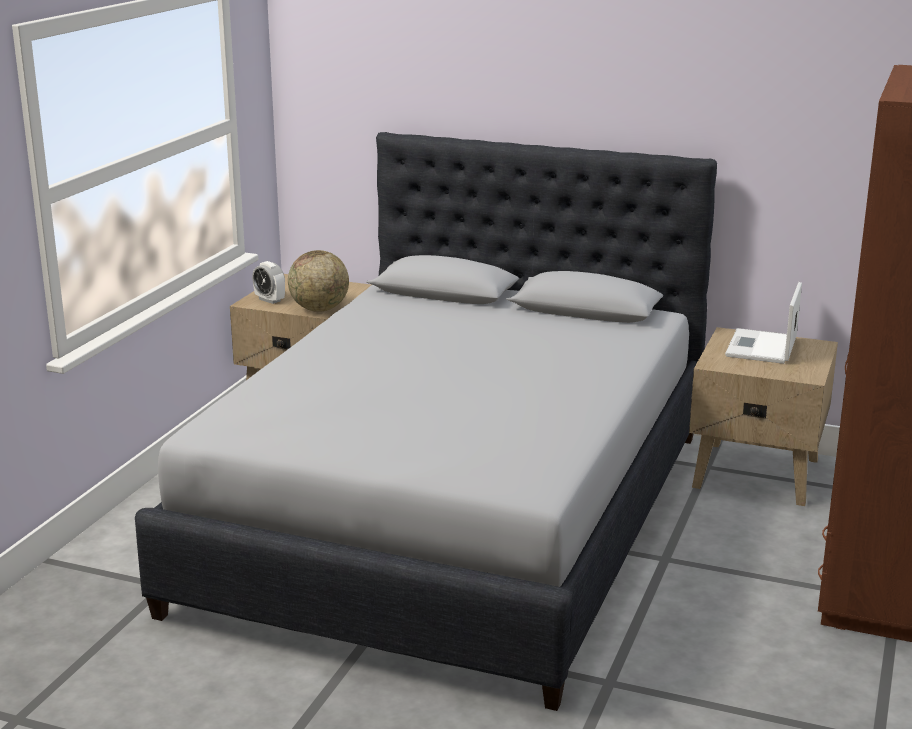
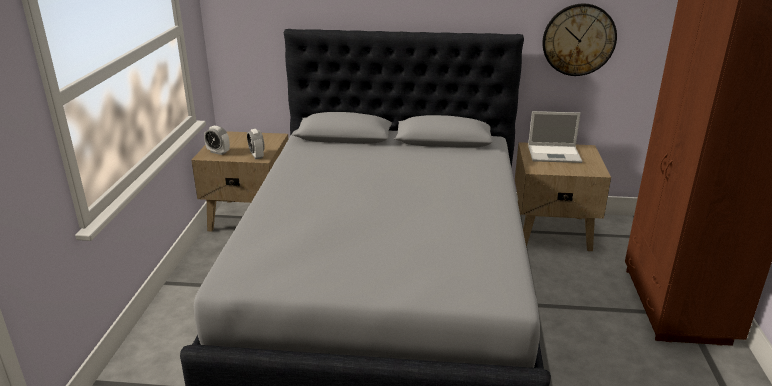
camera: 15 degrees left, 5 degrees up
(319, 309) = (257, 156): globe -> alarm clock
(761, 348) = (555, 154): laptop -> laptop turned 90 degrees counterclockwise
(807, 173) = (579, 40): none -> wall clock

